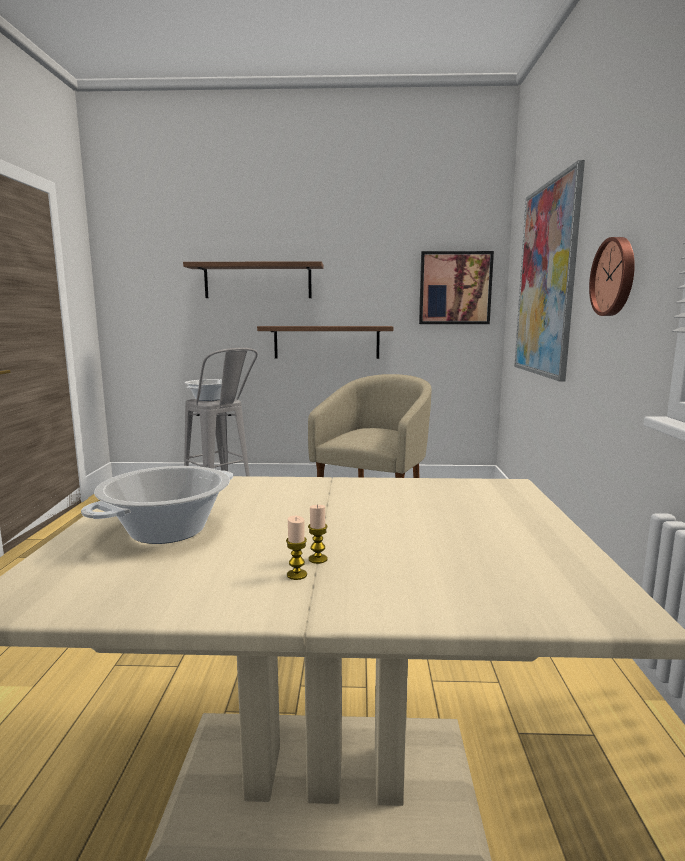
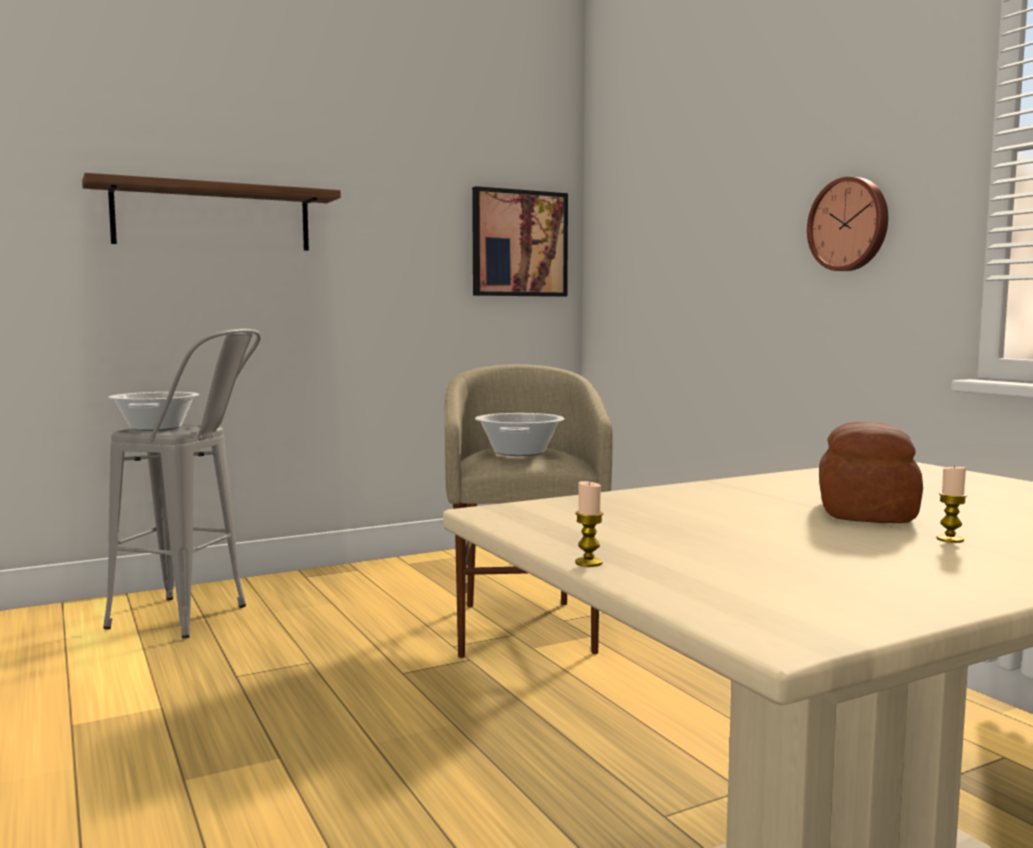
camera: 30 degrees left, 5 degrees down
(168, 531) = (714, 547): cooking pot -> cooking pot (520, 452)
(297, 575) = (976, 553): candle -> candle (588, 563)
(326, 342) = (334, 324): shelf -> none
(343, 523) = (867, 512): none -> bread
(546, 280) = (691, 233): picture -> none

